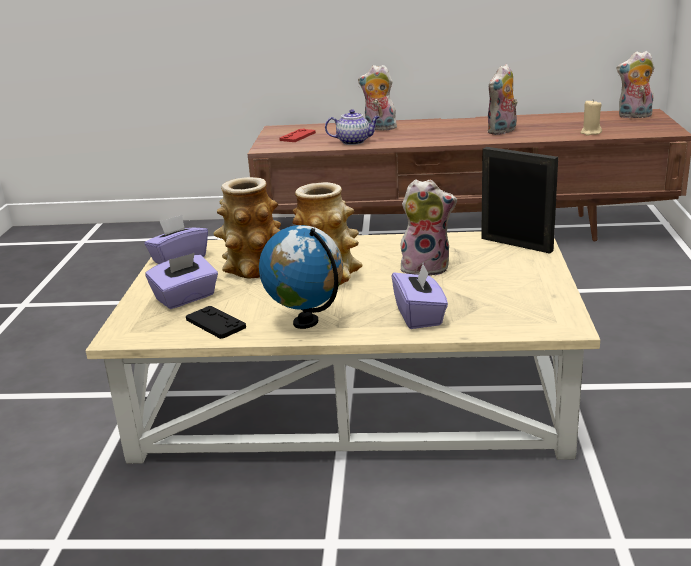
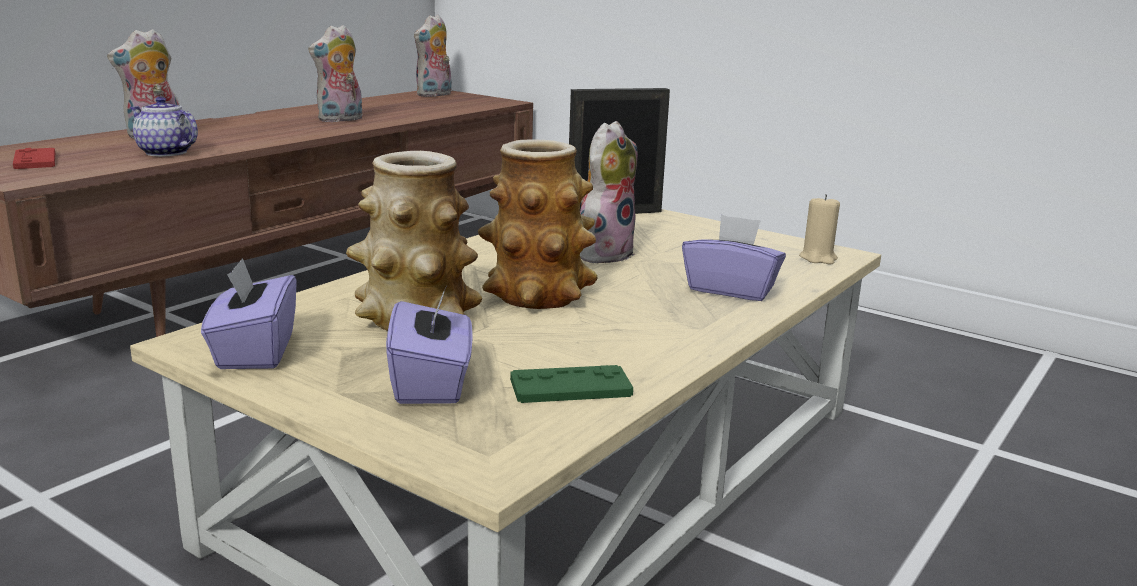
camera: 60 degrees left, 5 degrees down
(215, 323) = (570, 387): black game controller -> green game controller
(306, 322) = (660, 338): globe -> none
(354, 142) = (164, 152): teapot -> teapot turned 90 degrees counterclockwise
(502, 131) = (340, 120): plush toy -> plush toy turned 60 degrees clockwise
(590, 133) = (438, 110): beige candle -> beige candle (818, 258)

